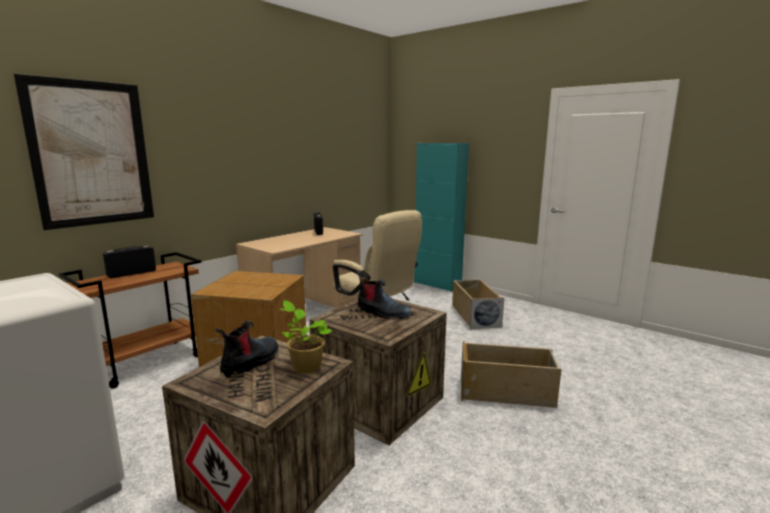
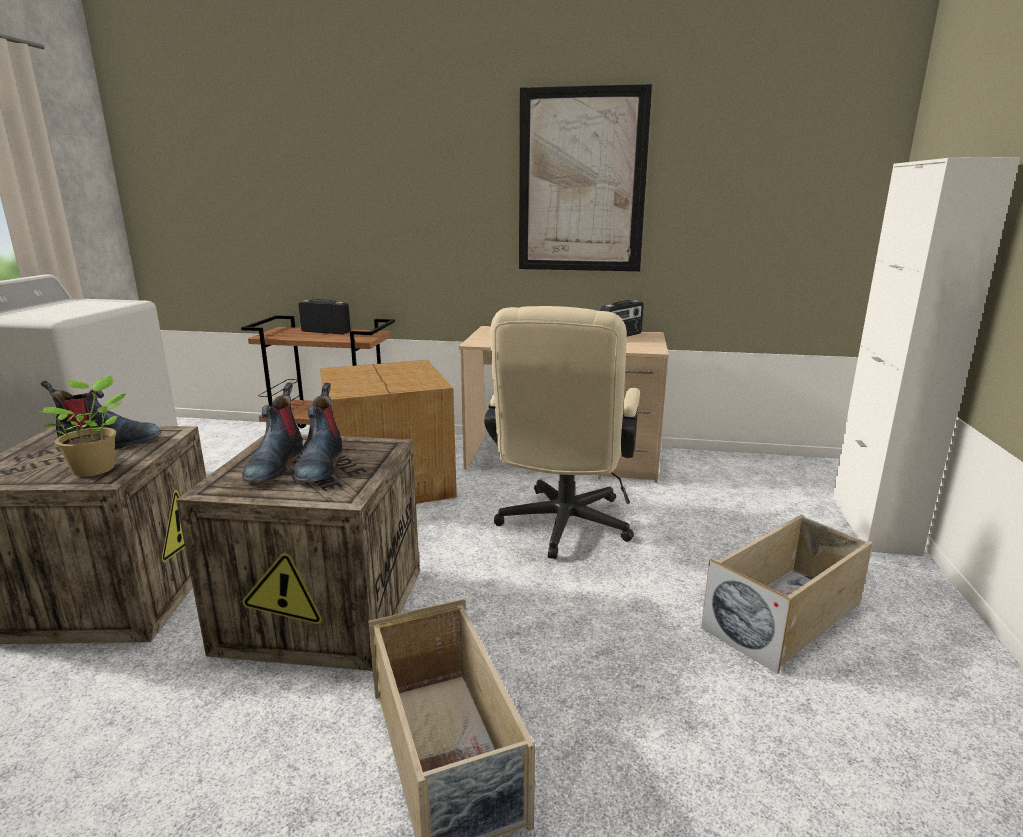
camera: 60 degrees right, 5 degrees up
(92, 154) = (313, 186): picture -> picture (581, 182)
(368, 321) = (275, 464): none -> boot
(437, 284) = (873, 525): turquoise cabinet -> white cabinet

